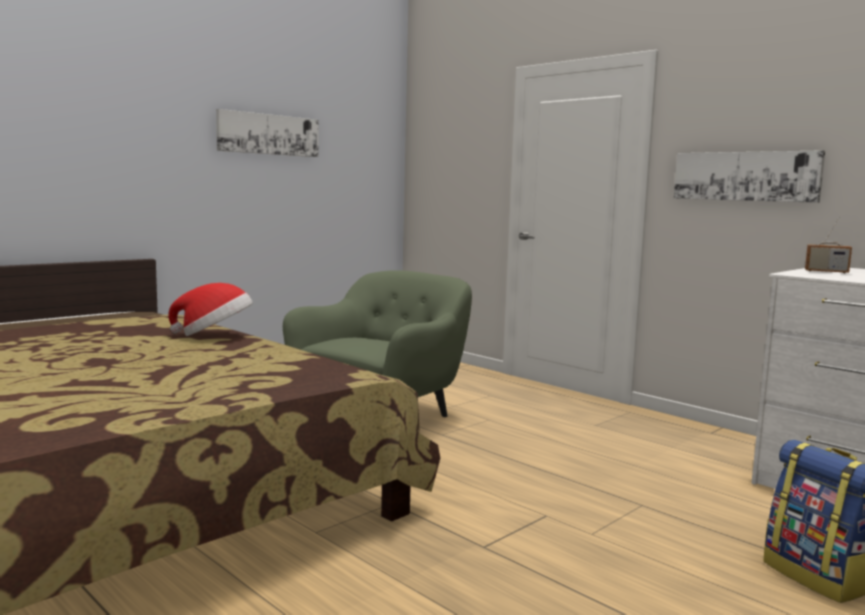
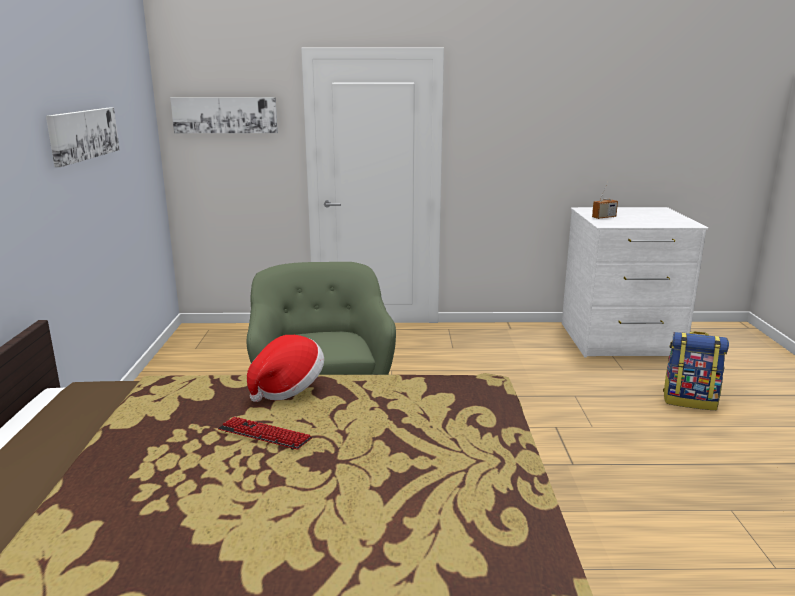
camera: 45 degrees left, 10 degrees up
(123, 345) = (264, 435): none -> keyboard
(745, 176) = (517, 149): picture -> picture (225, 115)

